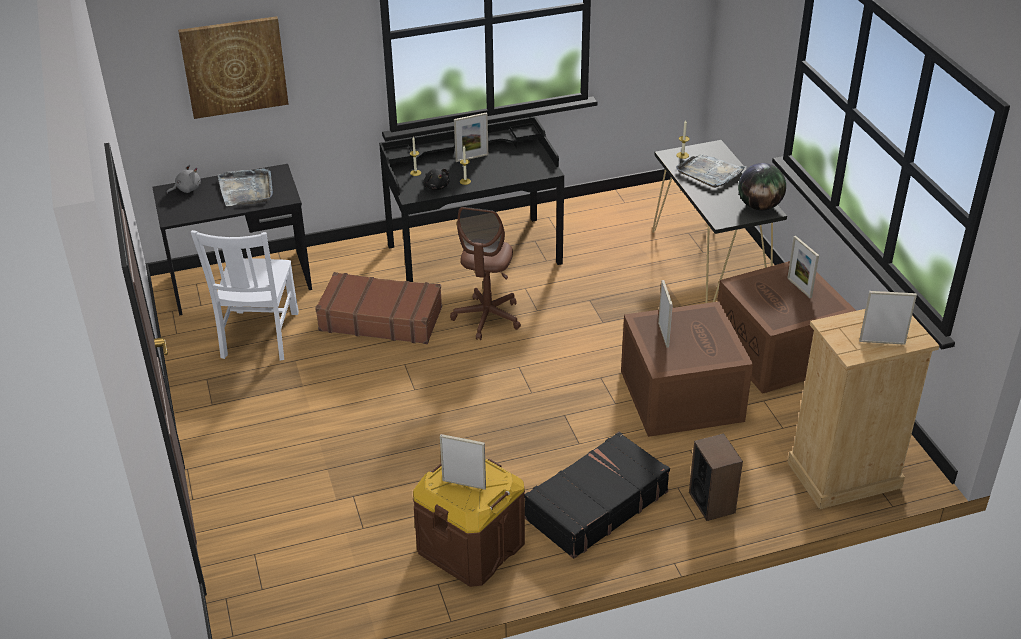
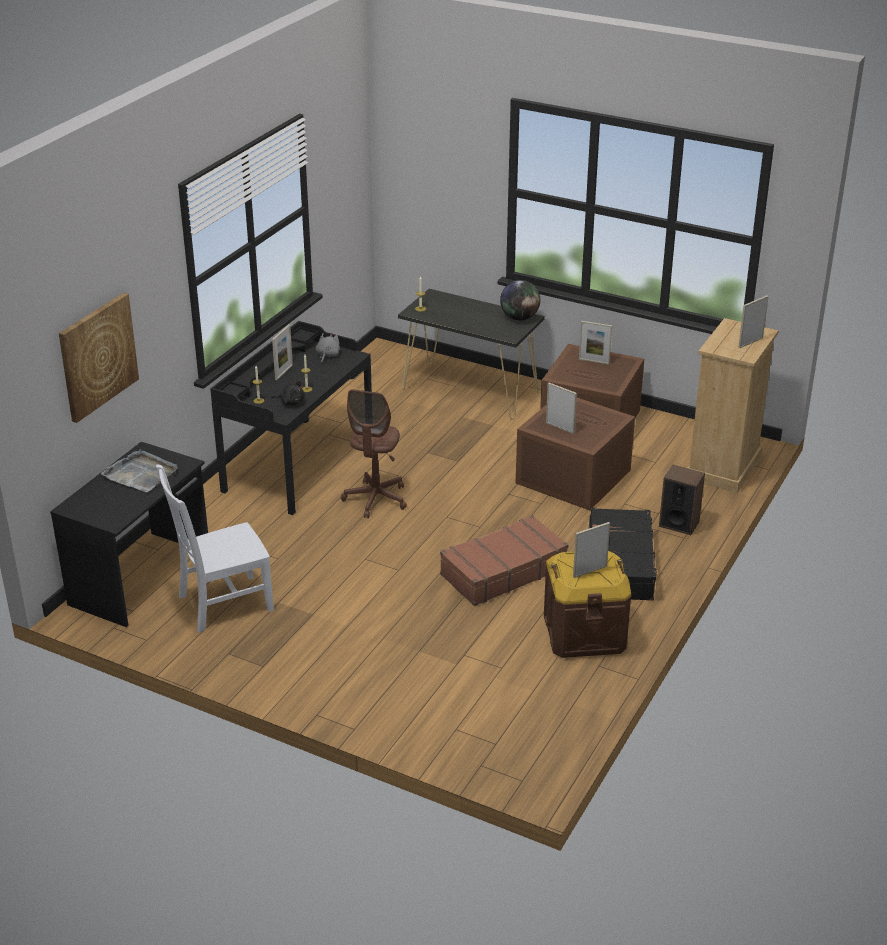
camera: 45 degrees left, 5 degrees down
(187, 189) = (87, 498): grey plush toy -> grey plush toy (327, 355)
(259, 337) = (222, 604): white chair -> white chair turned 105 degrees clockwise
(380, 318) = (298, 541): brown suitcase -> brown suitcase (502, 571)
(487, 318) = (376, 499): brown office chair -> brown office chair turned 45 degrees clockwise
(710, 172) = (456, 311): grey tray -> none

